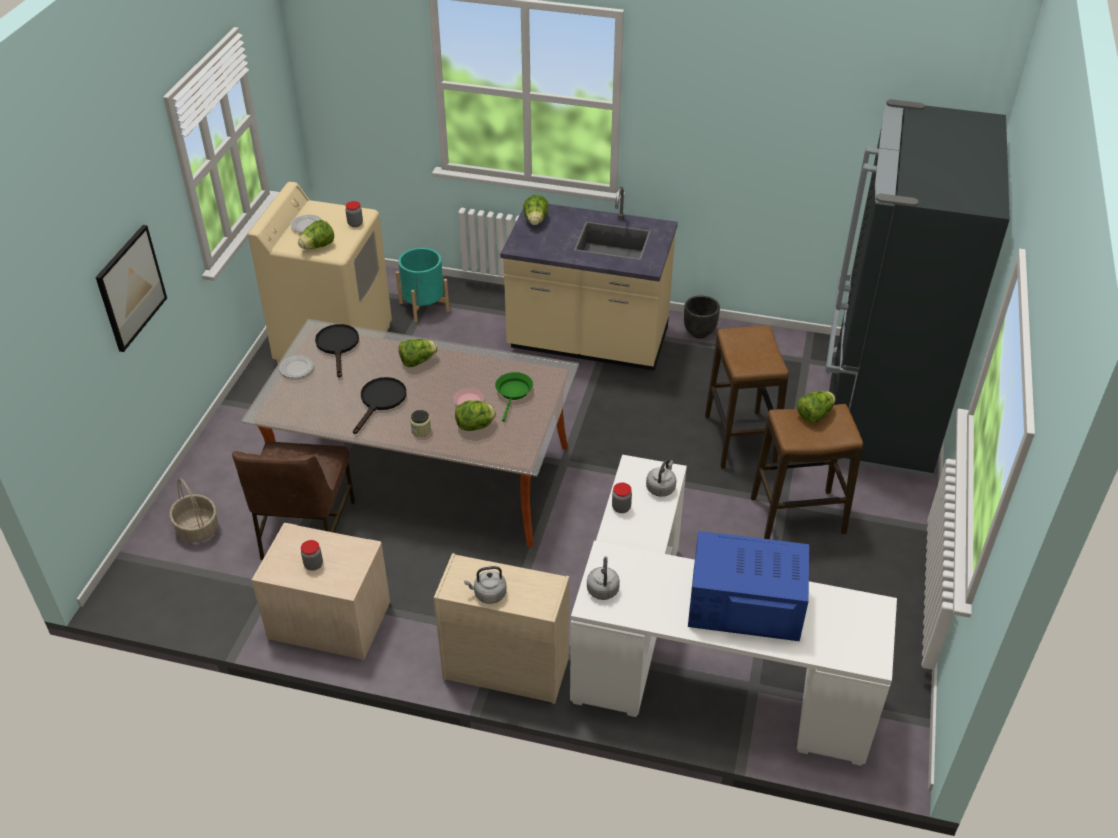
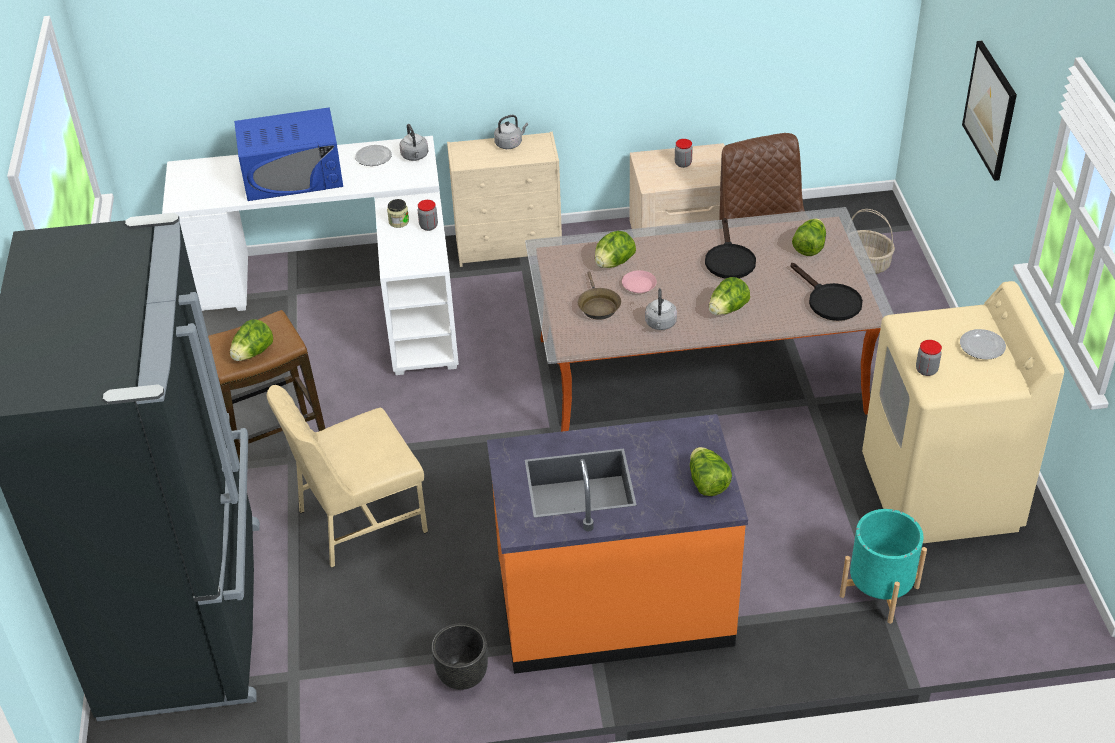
camera: 160 degrees right, 0 degrees up
(296, 368) = (847, 266): plate -> plate (374, 157)
(317, 246) = (935, 324): lettuce -> lettuce (809, 247)
(421, 430) = (664, 245): jar -> jar (399, 222)
(513, 393) = (598, 306): green frying pan -> brown frying pan
(588, 342) = (614, 606): beige counter -> orange counter
(661, 487) = (397, 252): grey kettle -> grey kettle (660, 324)
(740, 440) = (359, 520): stool -> beige chair

